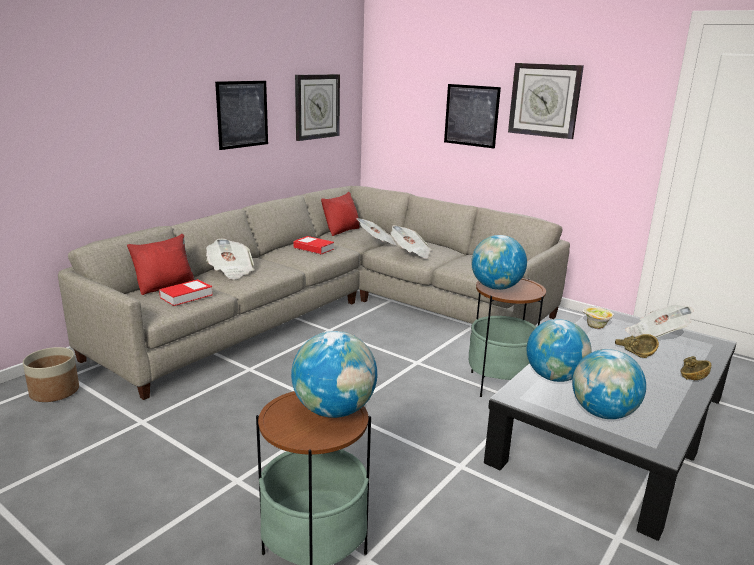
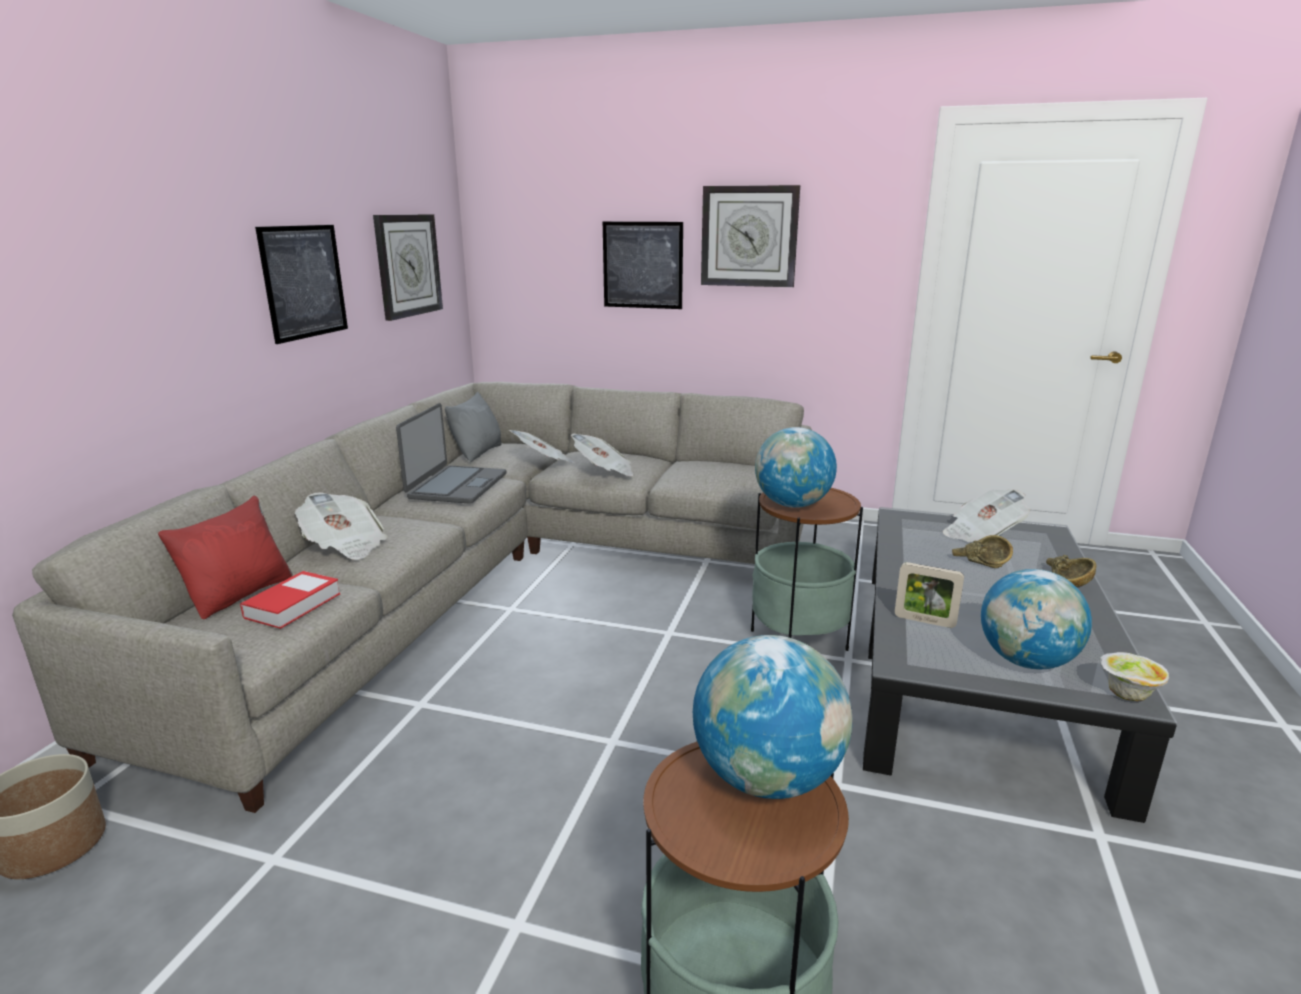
camera: 20 degrees left, 0 degrees up
(313, 248) = (456, 486): book -> laptop
(341, 231) = (477, 453): red pillow -> grey pillow
(554, 377) = (924, 621): globe -> picture frame
(595, 326) = (906, 535): bowl -> bowl (1126, 694)

